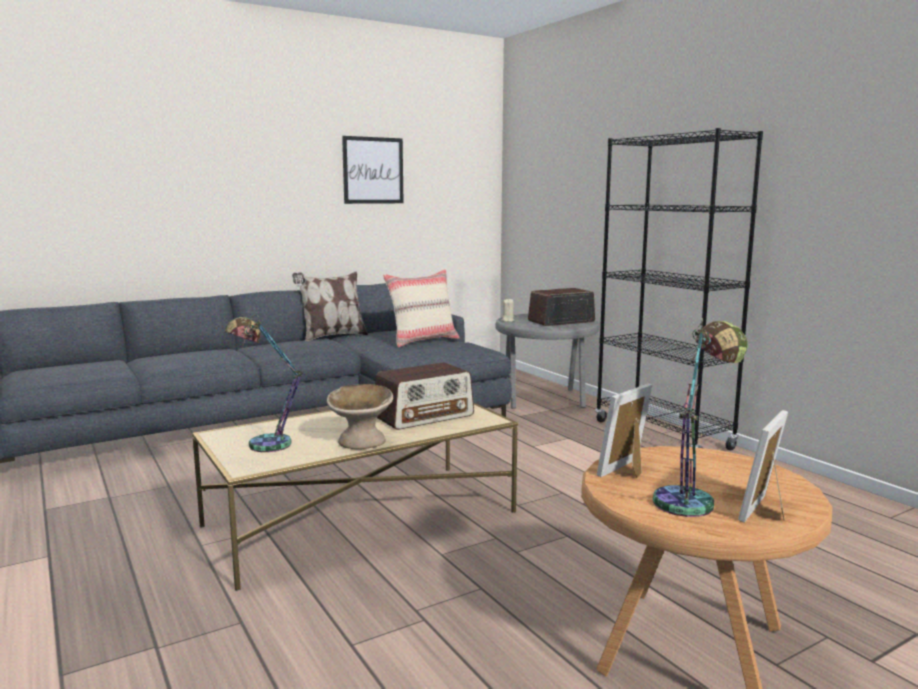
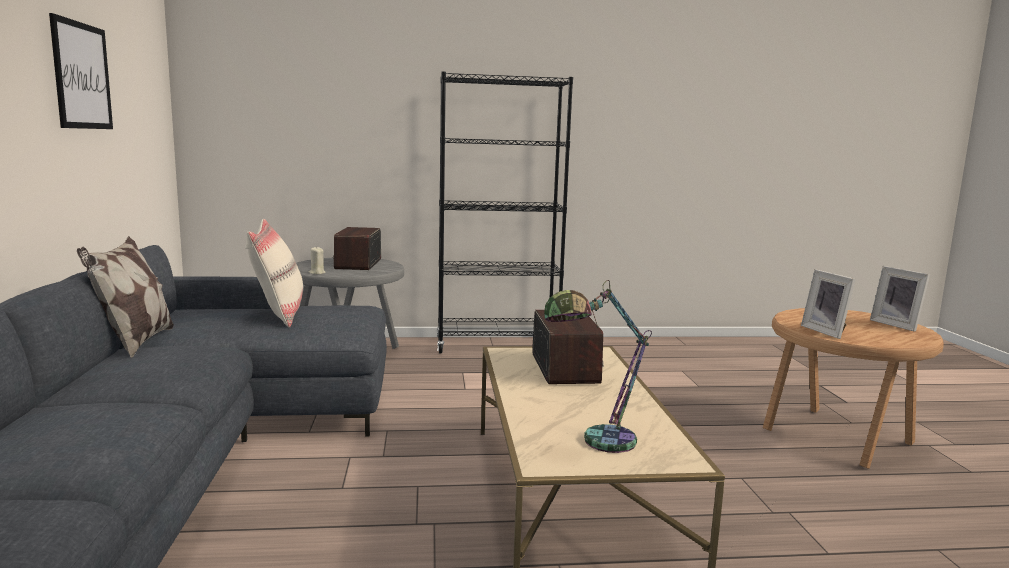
camera: 65 degrees left, 0 degrees up
(361, 441) = (628, 401): beige bowl -> none
(693, 499) = (879, 331): table lamp -> none

